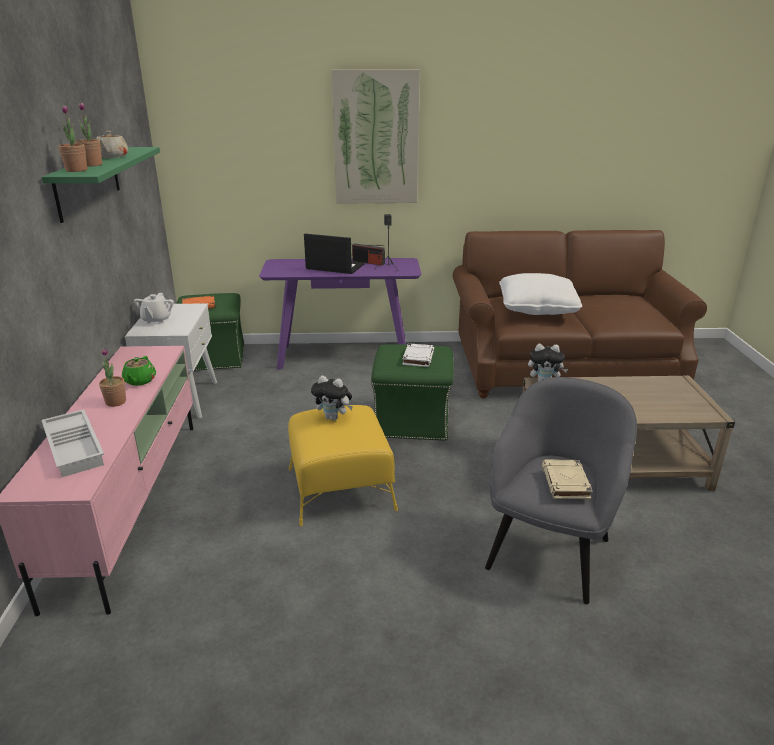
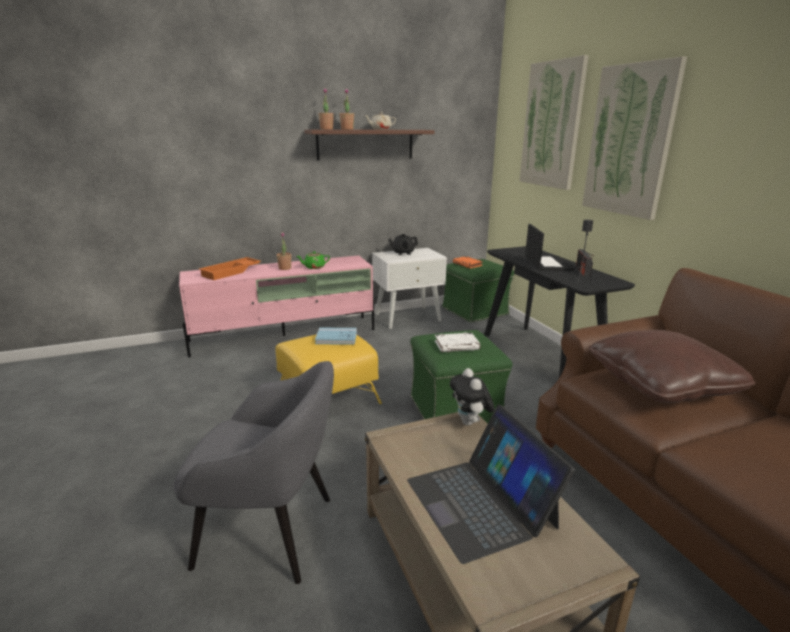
camera: 70 degrees right, 5 degrees down
(76, 447) = (231, 272): white tray -> orange tray
(88, 182) = (365, 144): green shelf -> brown shelf
(156, 320) = (403, 253): white teapot -> black teapot
(264, 125) = (552, 125): none -> picture
(333, 418) = (336, 338): plush toy -> blue book
(344, 356) = (541, 354): purple console table -> black console table
(537, 308) = (661, 384): white pillow -> brown pillow
(566, 483) = (232, 446): beige book -> none
(635, 399) = (481, 502): none -> laptop

